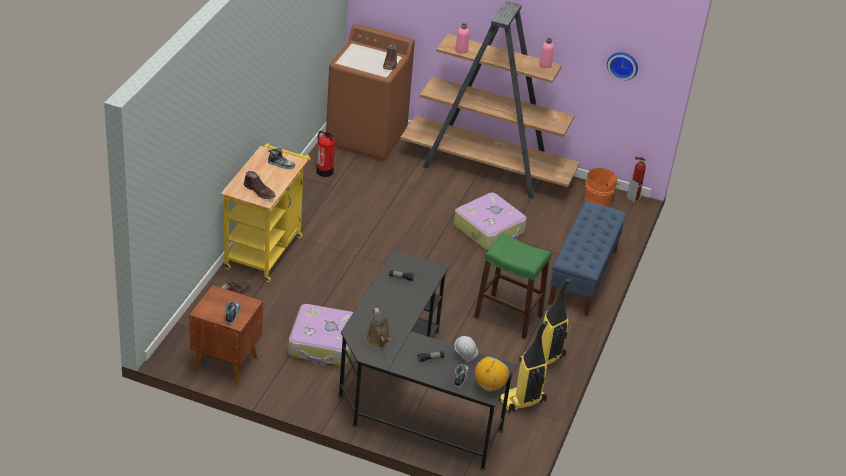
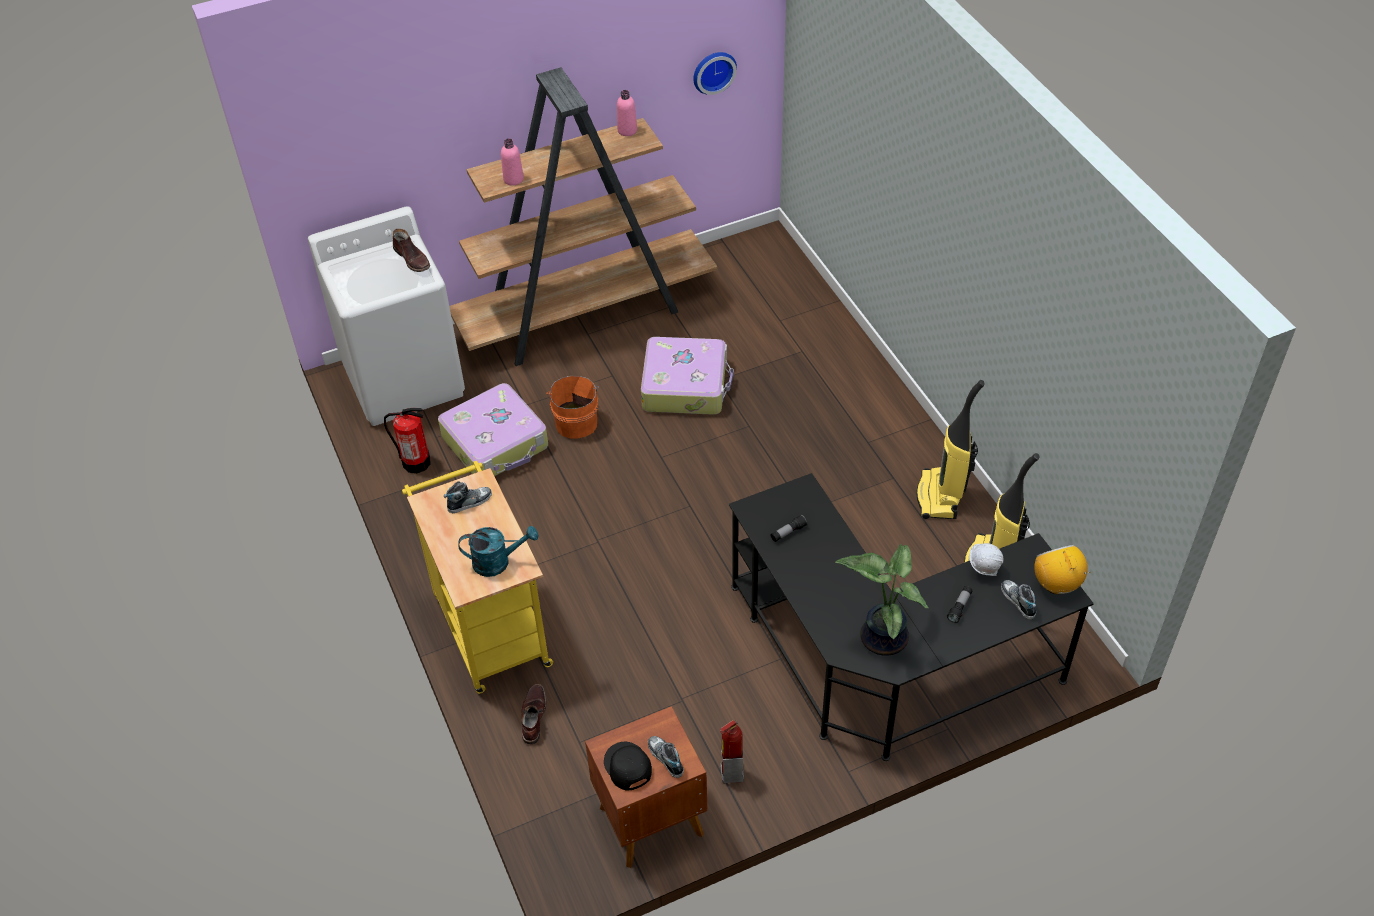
camera: 40 degrees left, 10 degrees up
(214, 305) = (627, 767): none -> black cap
(260, 191) = (498, 562): brown boot -> turquoise watering can
(323, 343) = (716, 687): suitcase -> suitcase (496, 442)
(366, 138) = (404, 379): brown washing machine -> white washing machine
(379, 341) = (881, 636): brown watering can -> potted plant
(508, 316) = (844, 476): green stool -> none
(583, 277) = (846, 365): blue bench -> none
(598, 199) = (738, 259): orange bucket -> orange bucket (576, 421)
(633, 198) = (767, 232): fire extinguisher -> fire extinguisher (731, 773)

